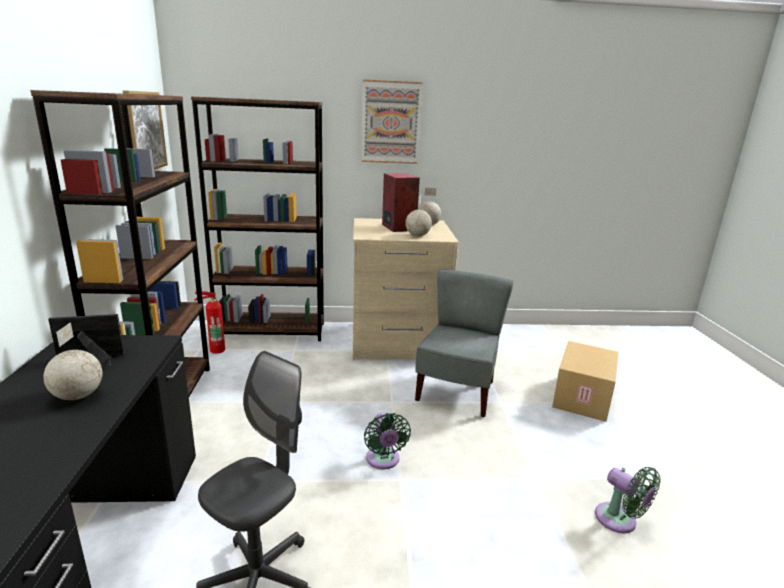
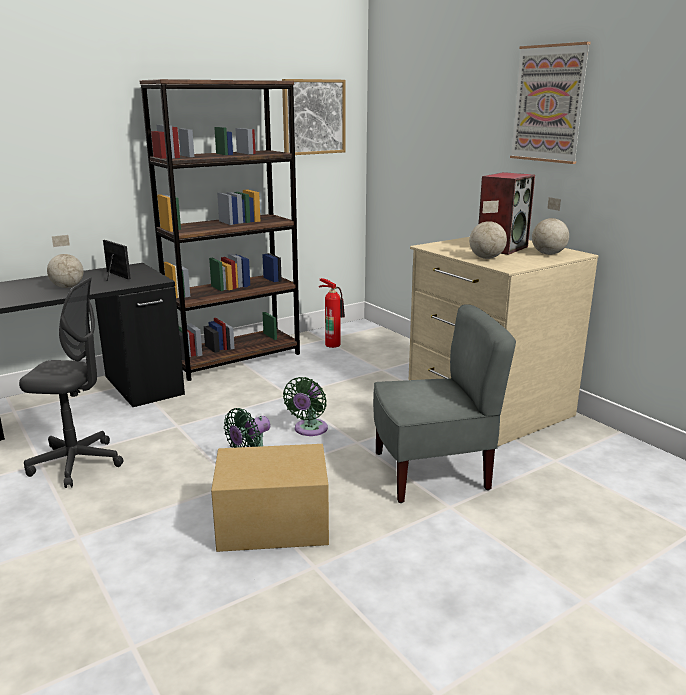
camera: 60 degrees right, 0 degrees up
(272, 331) = (400, 349): brown bookcase -> none
(583, 398) = (565, 575): cardboard box -> cardboard box (272, 525)
(619, 521) = (288, 650): green fan -> green fan (309, 430)

